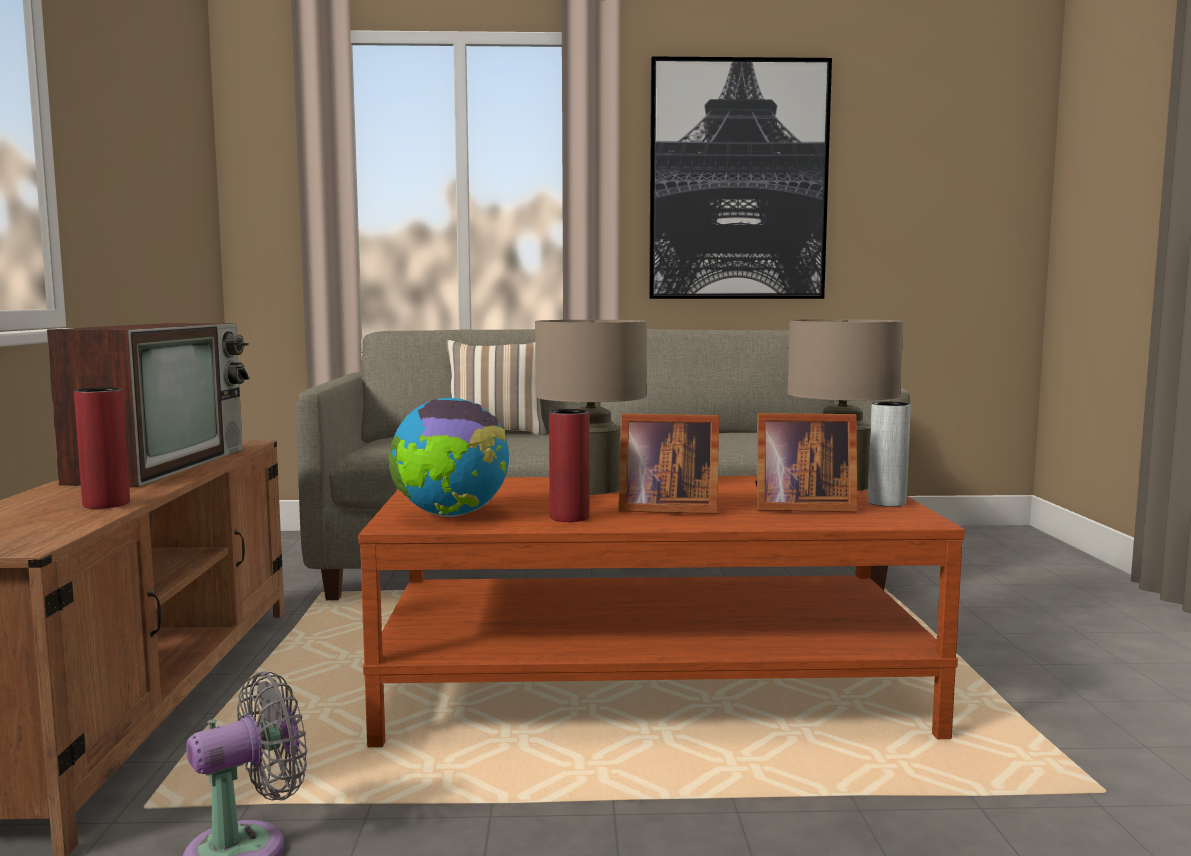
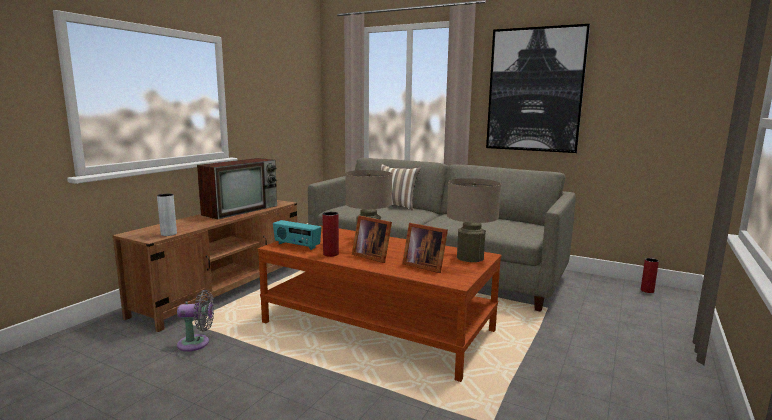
camera: 30 degrees right, 5 degrees up
(106, 504) = (197, 225): red vase -> red vase (647, 290)
(451, 515) = (297, 246): globe -> radio
(886, 503) = (466, 270): grey vase -> grey vase (168, 234)

